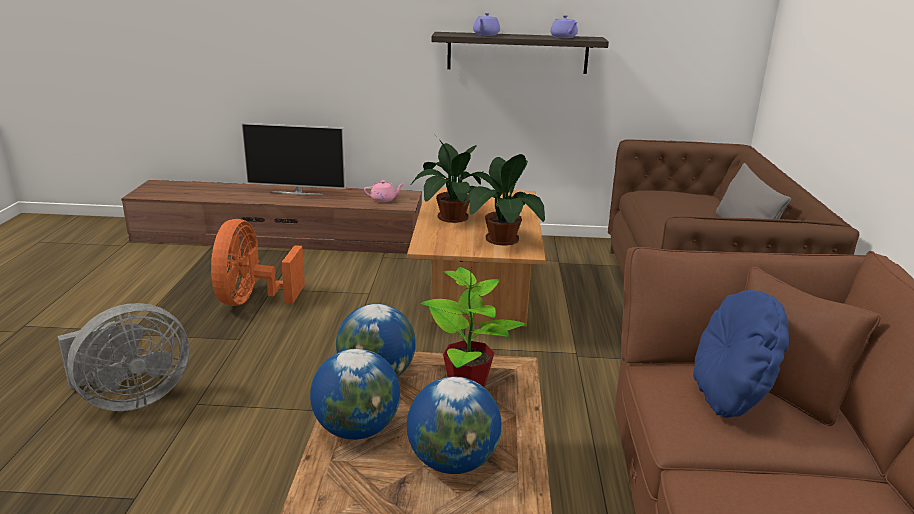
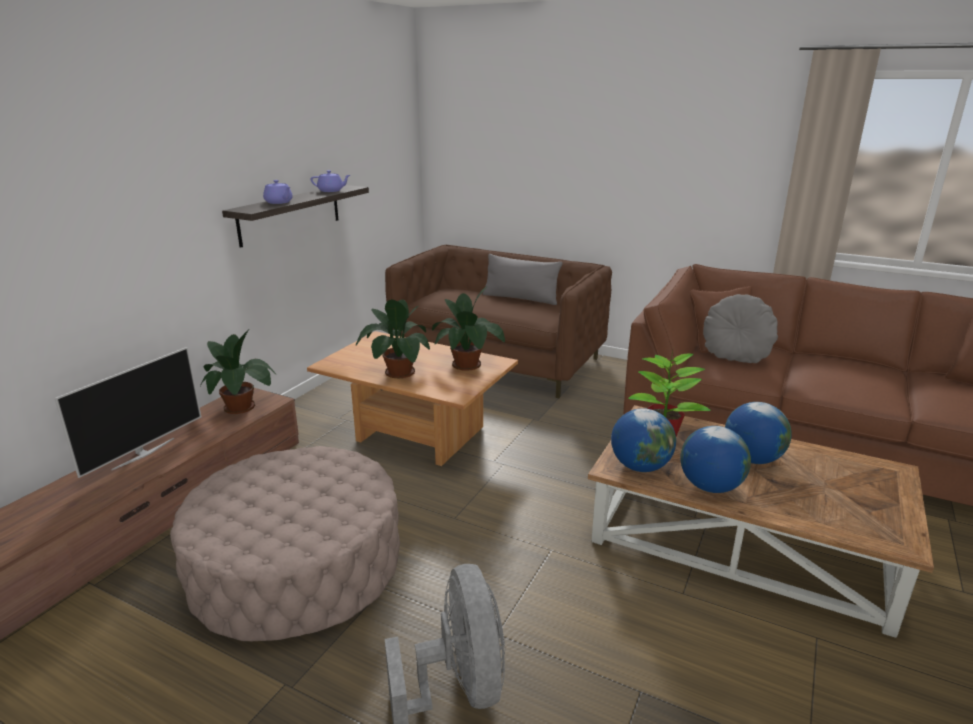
camera: 65 degrees left, 0 degrees up
(252, 300) = (297, 566): orange fan -> beige ottoman
(384, 199) = (241, 407): pink teapot -> potted plant
(728, 399) = (735, 358): blue pillow -> grey pillow

